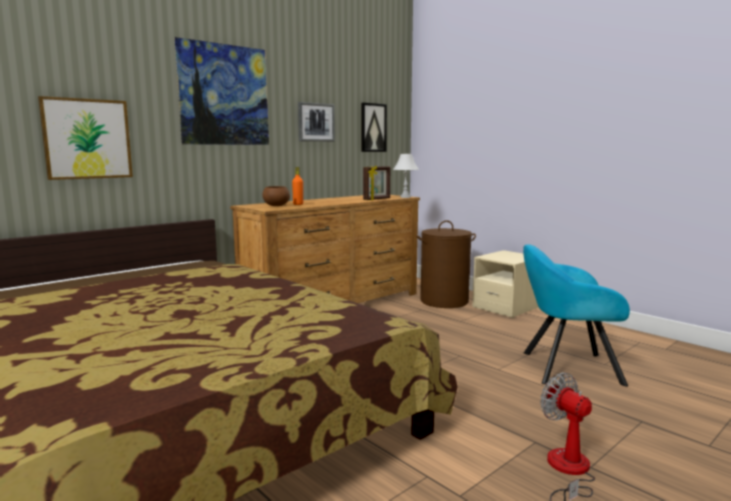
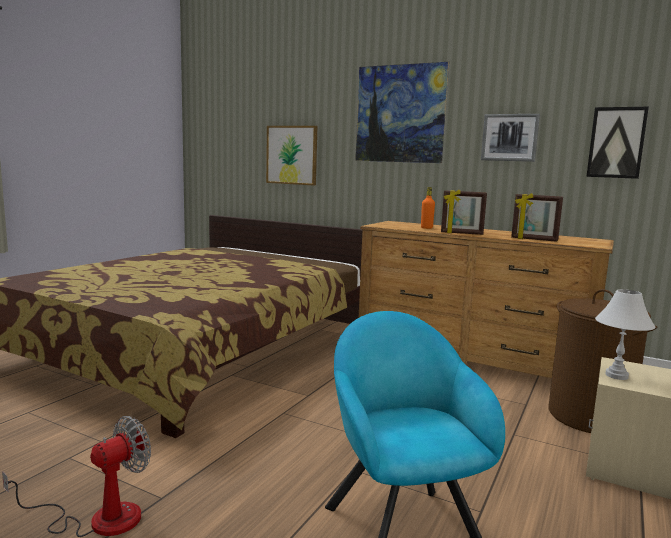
camera: 70 degrees right, 0 degrees up
(276, 205) = (405, 225): brown bowl -> none
(338, 203) = (461, 233): none -> picture frame
(405, 197) = (590, 245): white table lamp -> white table lamp (616, 375)

